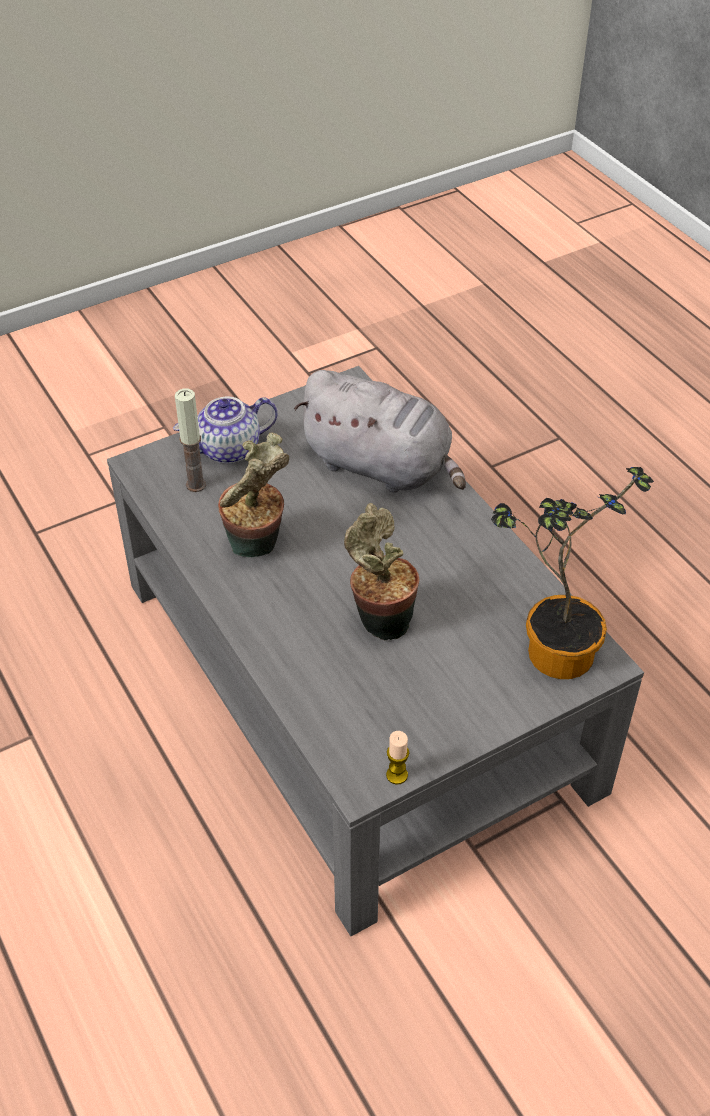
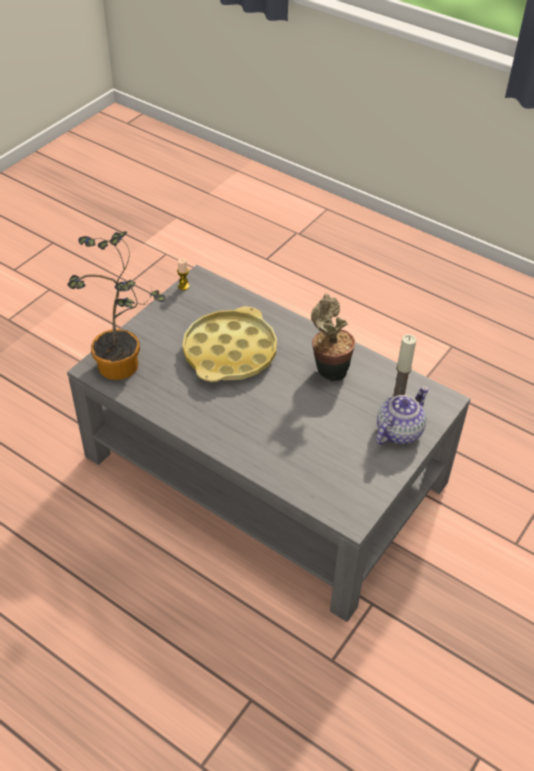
camera: 155 degrees right, 0 degrees up
(380, 621) = (230, 352): potted plant -> yellow tray
(382, 466) = (286, 453): grey plush toy -> none

